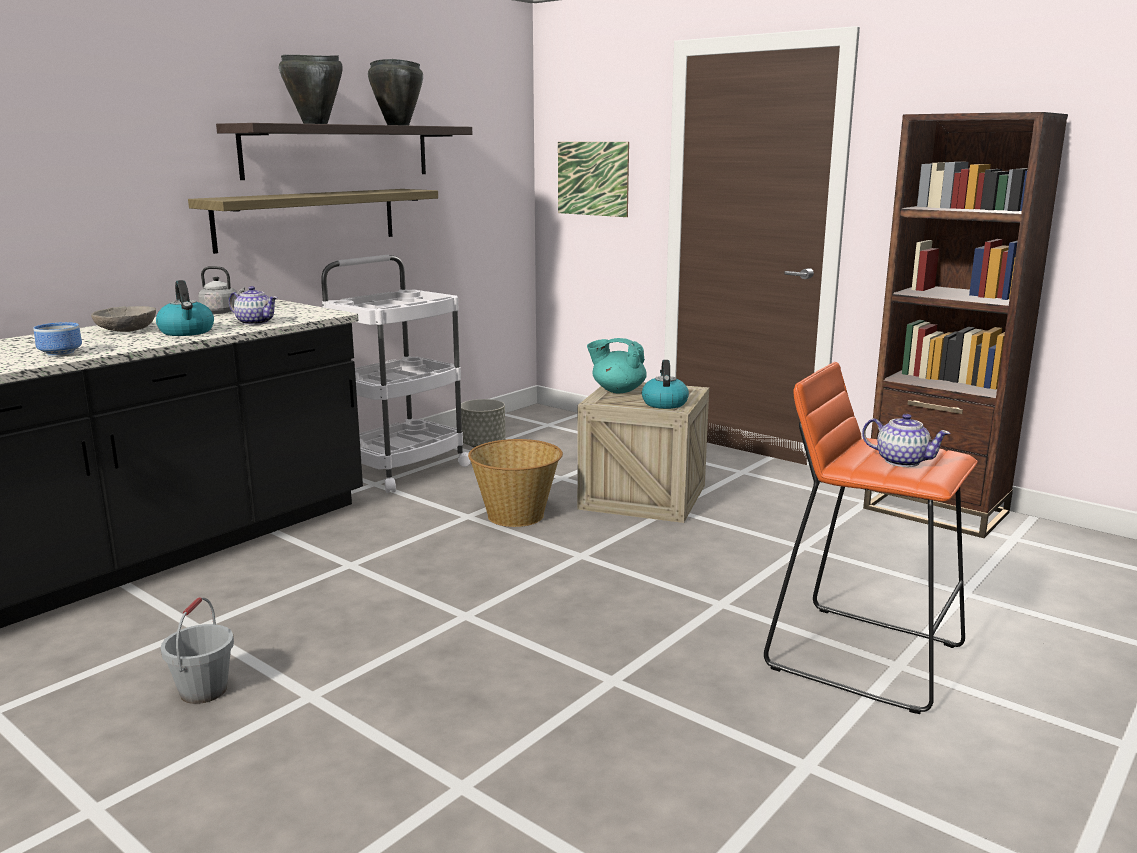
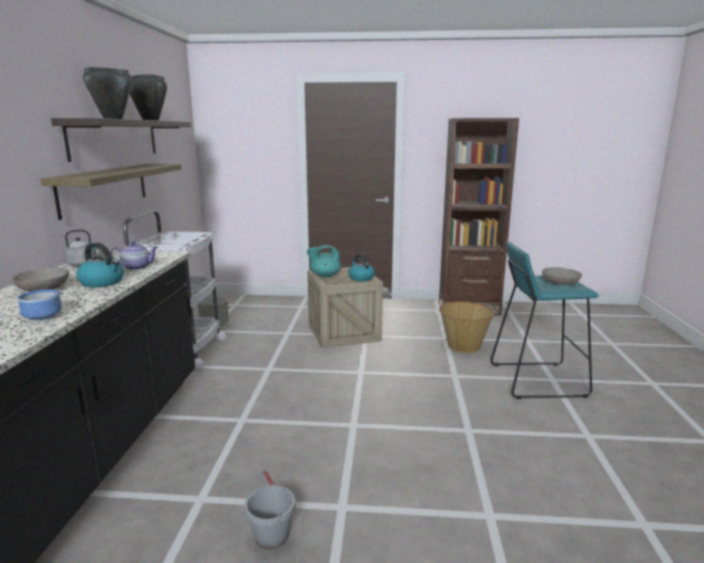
camera: 35 degrees left, 0 degrees up
(516, 515) = (295, 360): basket -> basket (464, 345)
(592, 178) = (242, 153): picture -> none
(863, 655) = (536, 379): orange stool -> turquoise stool
(901, 461) = (560, 283): teapot -> grey bowl

